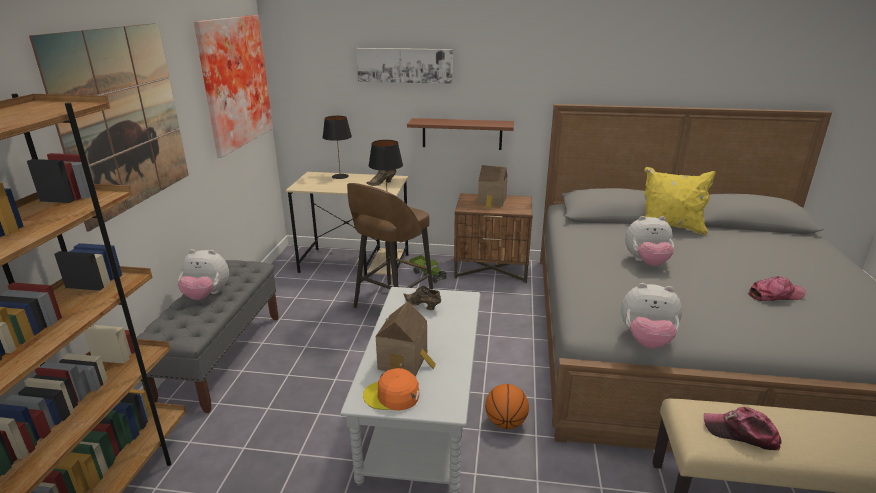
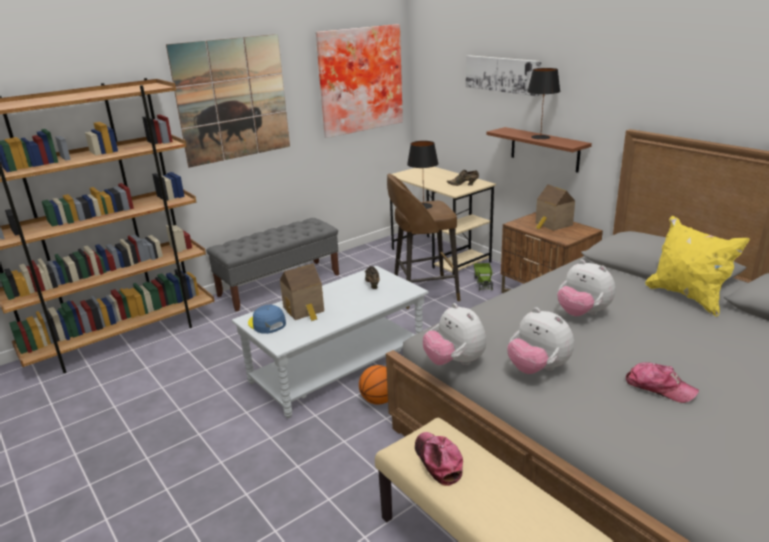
camera: 45 degrees right, 0 degrees up
(206, 295) = (273, 235): plush toy -> plush toy (538, 369)
(340, 176) = (442, 173): black table lamp -> black table lamp (540, 137)
(392, 395) = (266, 323): orange cap -> blue cap

